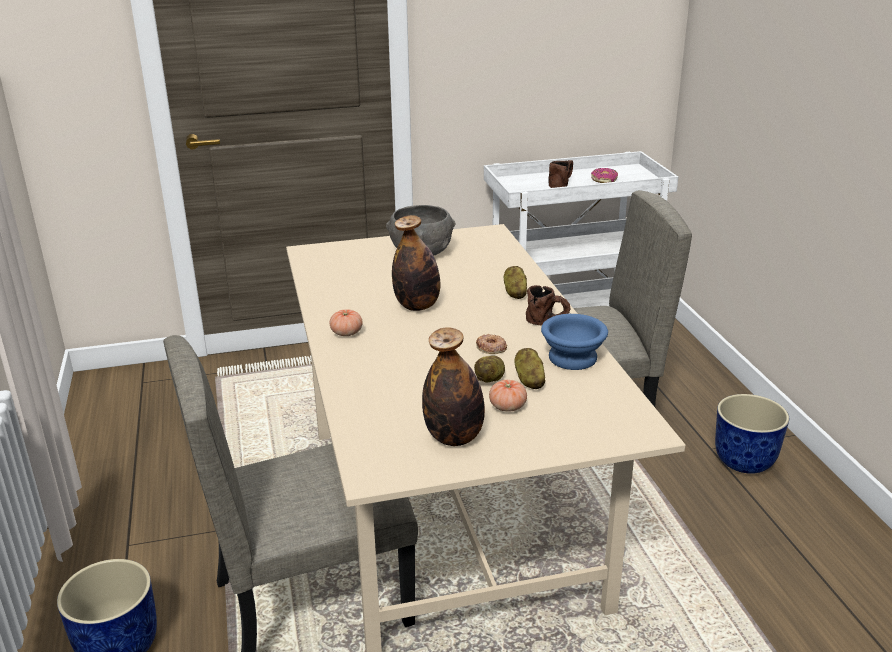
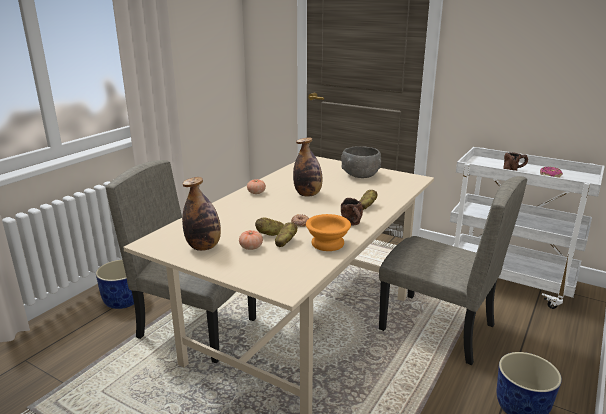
camera: 45 degrees right, 5 degrees down
(572, 359) = (326, 244): blue bowl -> orange bowl

